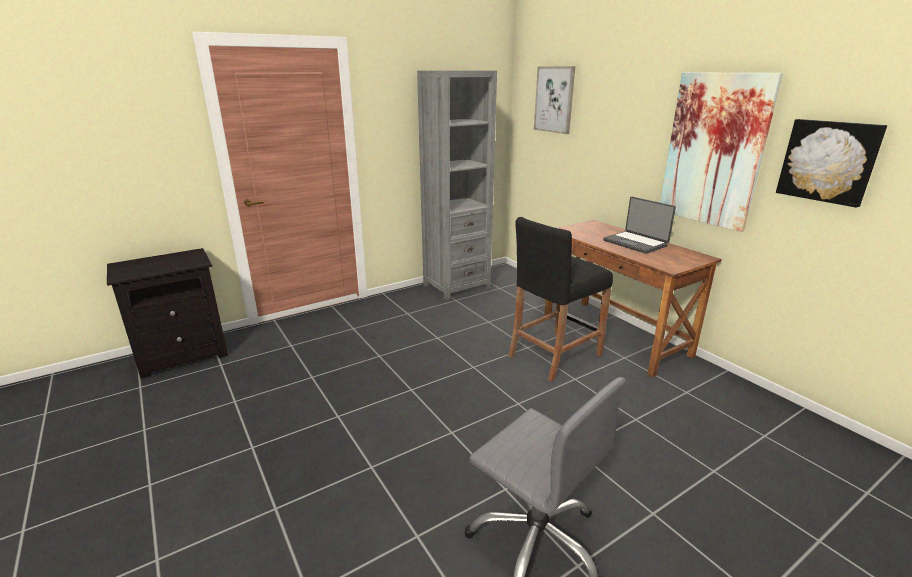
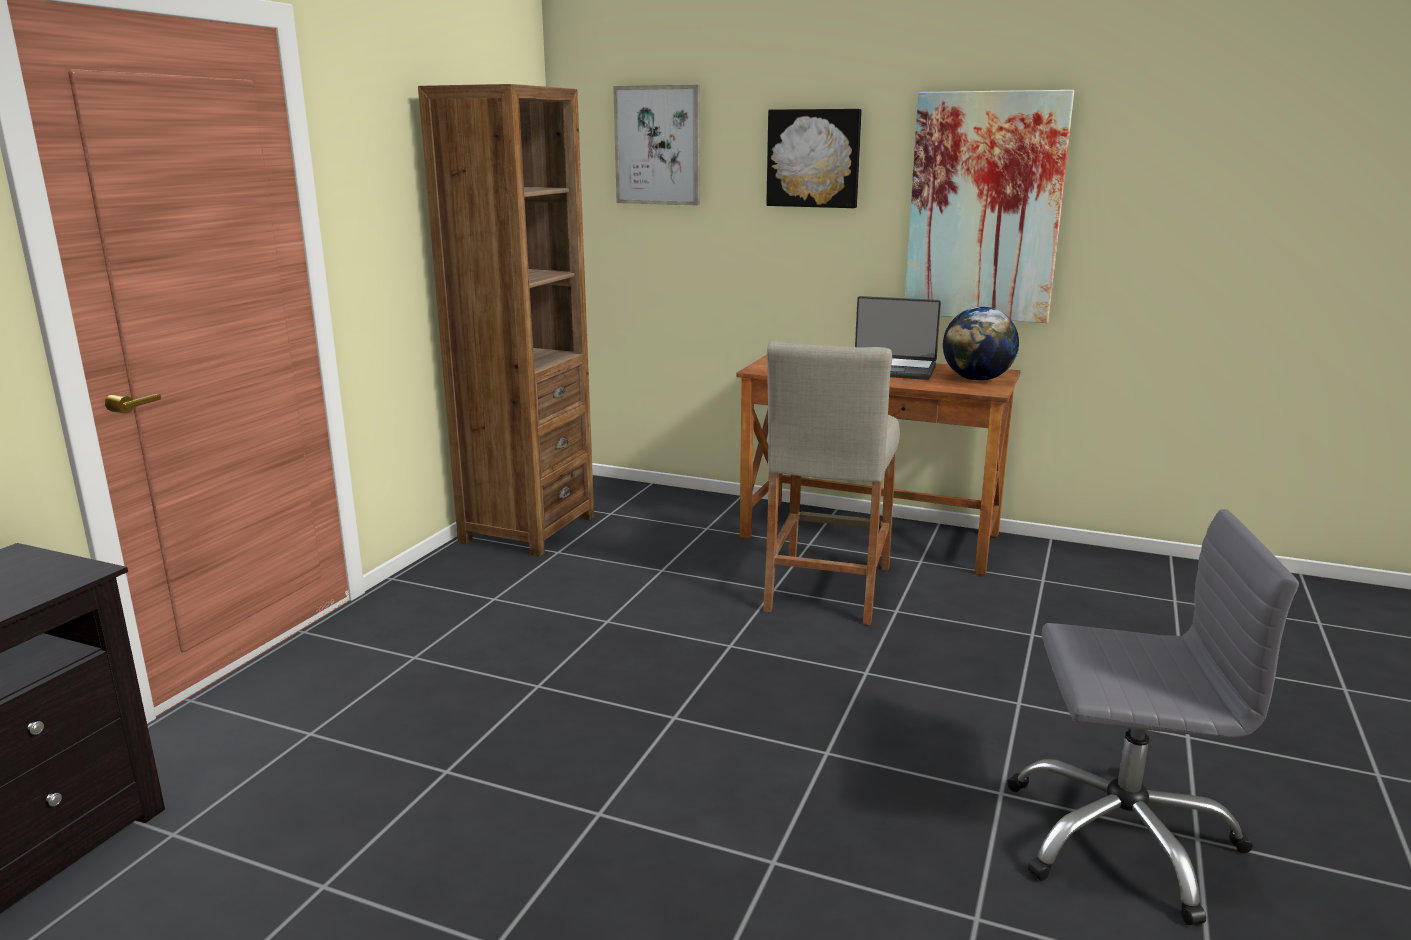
camera: 35 degrees left, 5 degrees down
(456, 286) = (527, 529): grey bookcase -> brown bookcase
(554, 355) = (827, 588): black stool -> beige stool
(677, 259) = (977, 379): none -> globe
(828, 161) = (1153, 207): picture -> picture (814, 158)

